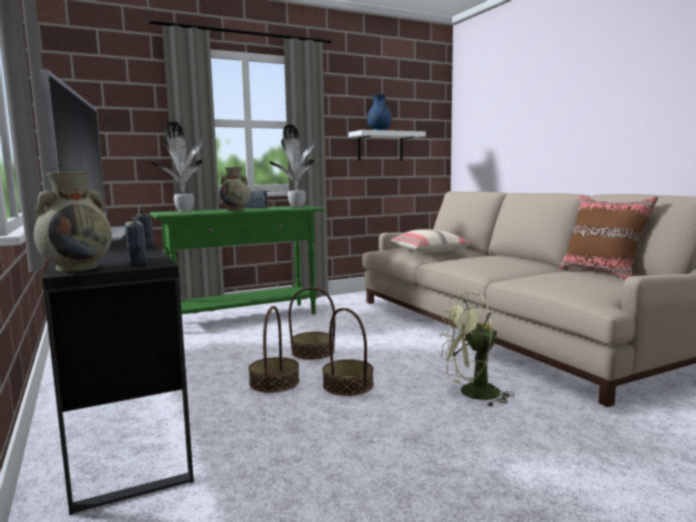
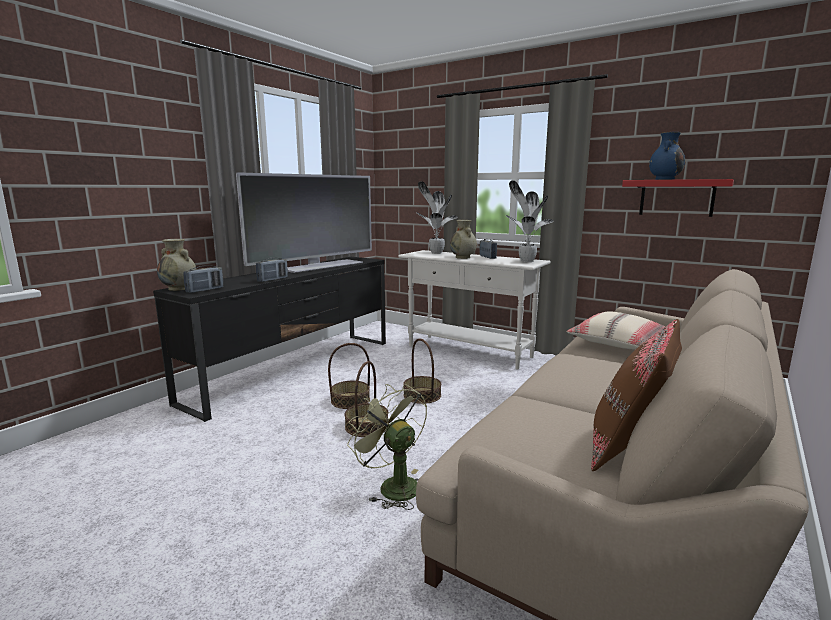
camera: 60 degrees right, 5 degrees up
(245, 317) = (469, 352): green console table -> white console table
(380, 146) = (676, 198): white shelf -> red shelf

